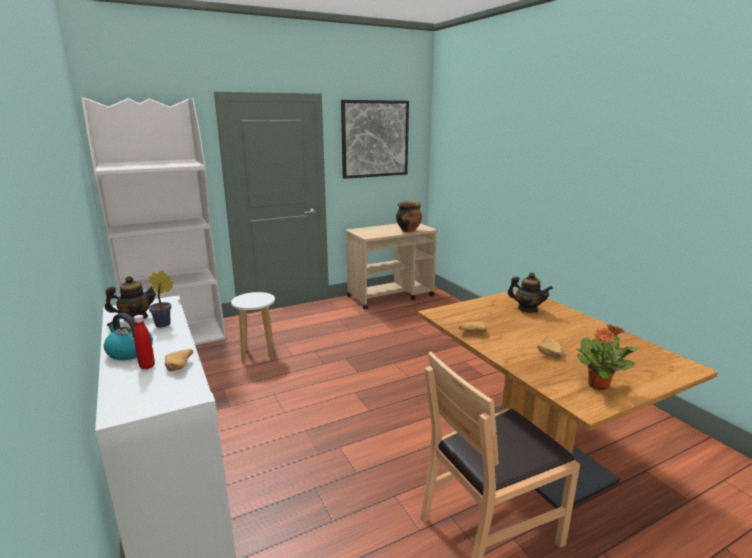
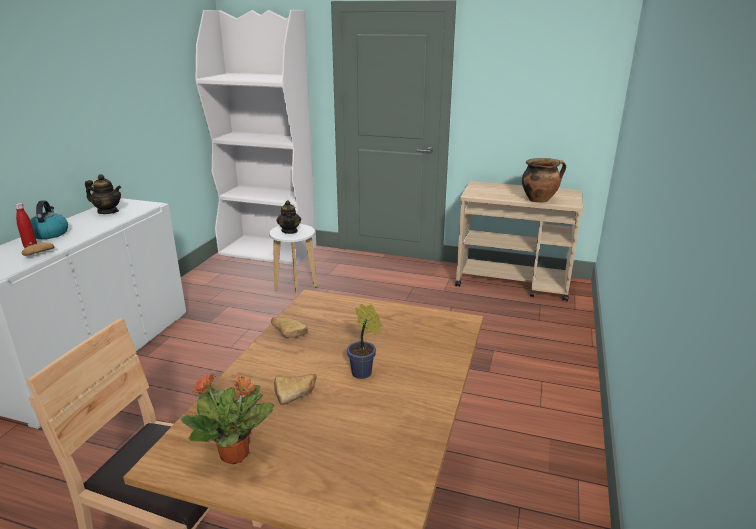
camera: 45 degrees right, 5 degrees up
(165, 324) = (107, 222): potted plant -> potted plant (364, 374)
(375, 139) = (529, 64): picture -> none
(527, 309) = (409, 340): teapot -> teapot (289, 231)

